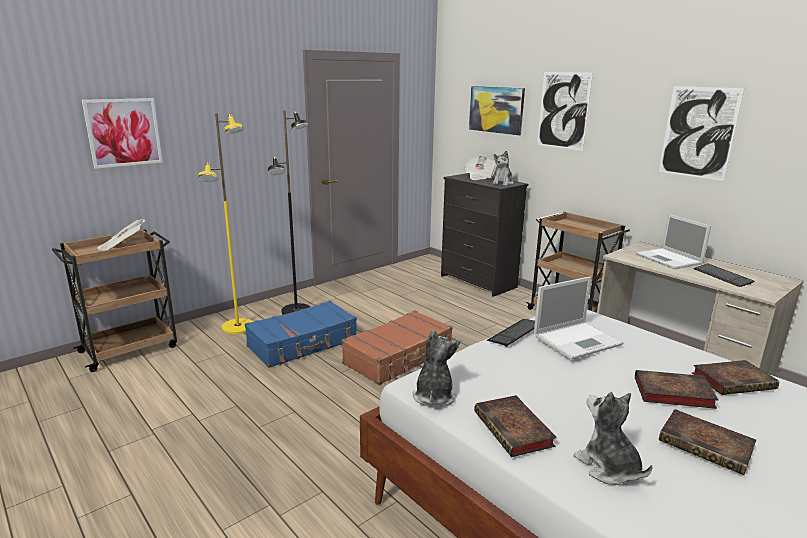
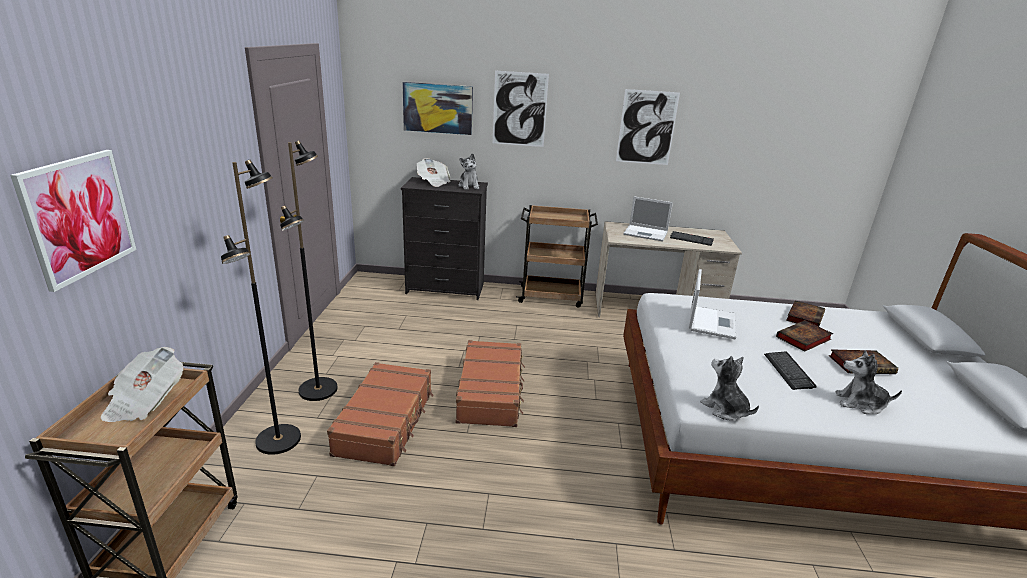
camera: 45 degrees left, 5 degrees up
(238, 327) = (279, 440): yellow floor lamp -> black floor lamp
(303, 343) = (386, 422): blue suitcase -> brown suitcase
(514, 430) = (799, 407): book -> none
(515, 333) = (672, 332): keyboard -> keyboard (788, 371)

